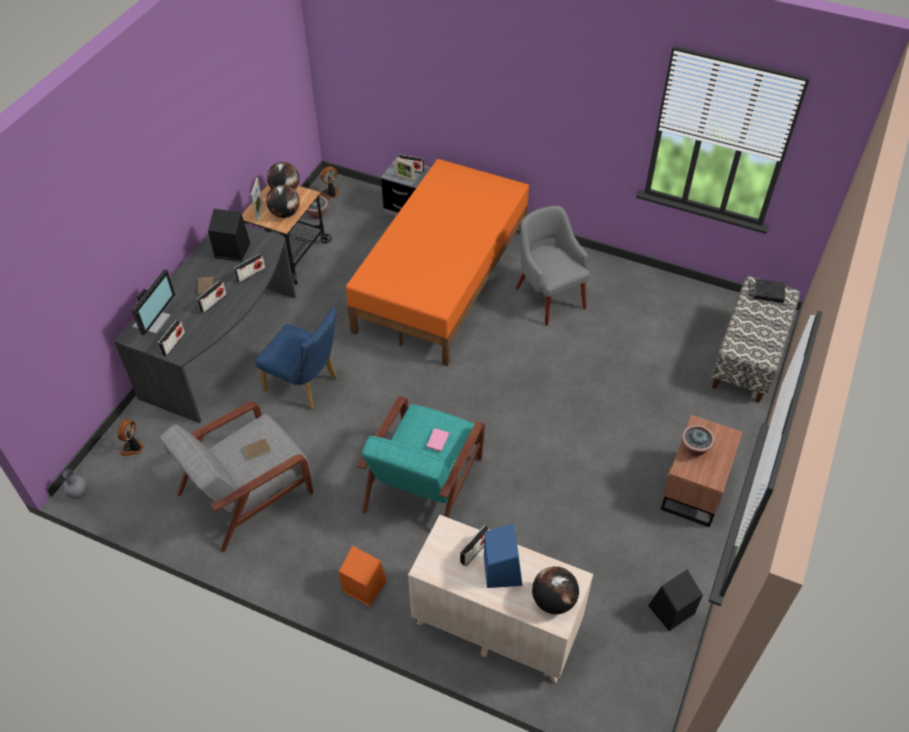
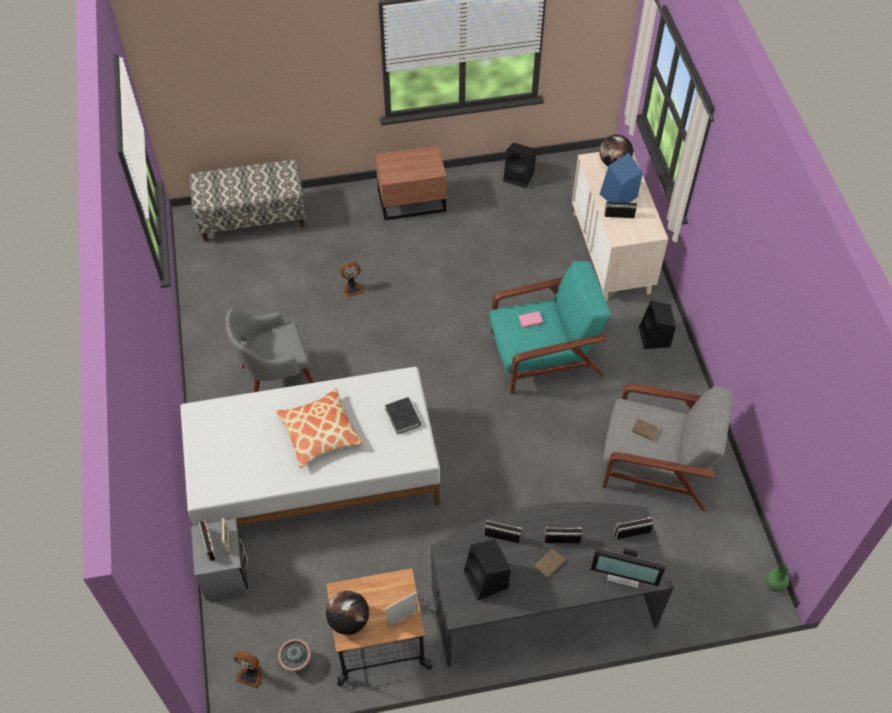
camera: 125 degrees left, 5 degrees up
(79, 494) = (774, 585): grey vase -> green vase
(133, 448) = (701, 583): fan -> fan (352, 288)
(153, 321) = (625, 573): monitor -> monitor turned 150 degrees counterclockwise
(285, 213) = (384, 592): globe -> none
(306, 386) = (526, 497): blue chair -> none
(363, 586) = (654, 338): orange speaker -> black speaker
(437, 238) = (319, 432): none -> pillow
(443, 280) = (313, 472): orange bed -> white bed
(549, 296) = (275, 377): grey armchair -> grey armchair turned 45 degrees clockwise
(694, 449) = (413, 171): potted plant -> none
(768, 293) = (208, 190): black book -> black book (403, 417)

